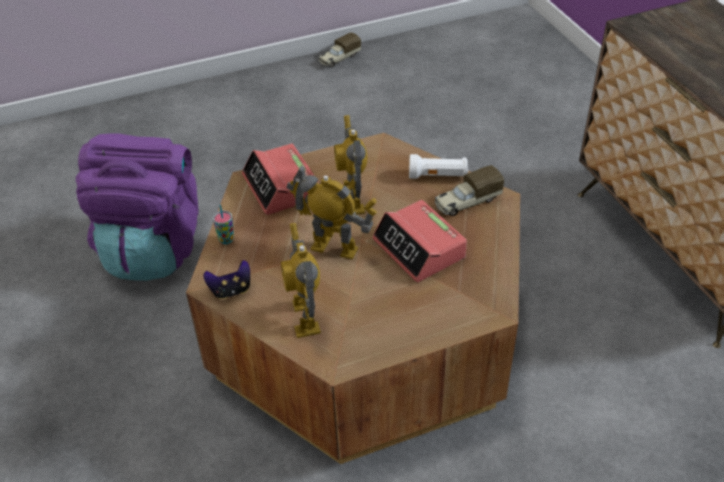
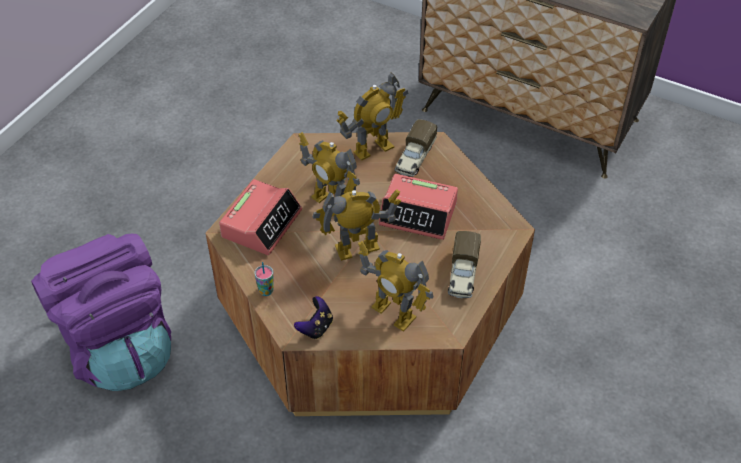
camera: 40 degrees left, 5 degrees up
(281, 187) = (262, 223): alarm clock -> alarm clock turned 90 degrees counterclockwise
(339, 59) = (109, 82): toy truck -> toy truck (463, 275)
(438, 176) = (373, 149): white flashlight -> toy robot

